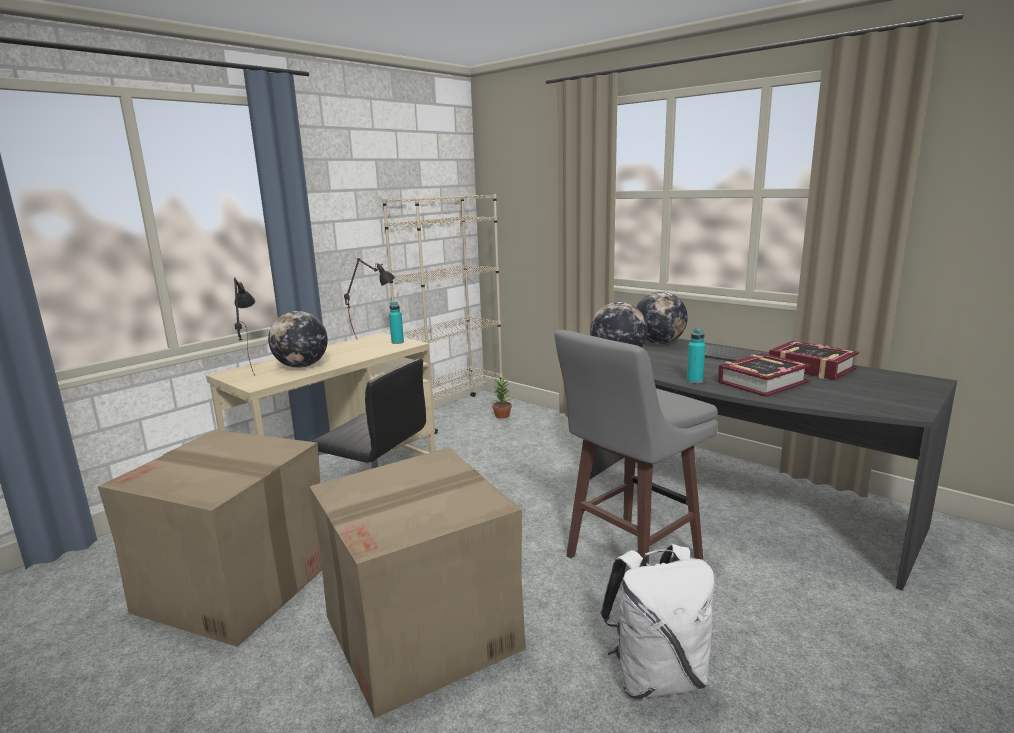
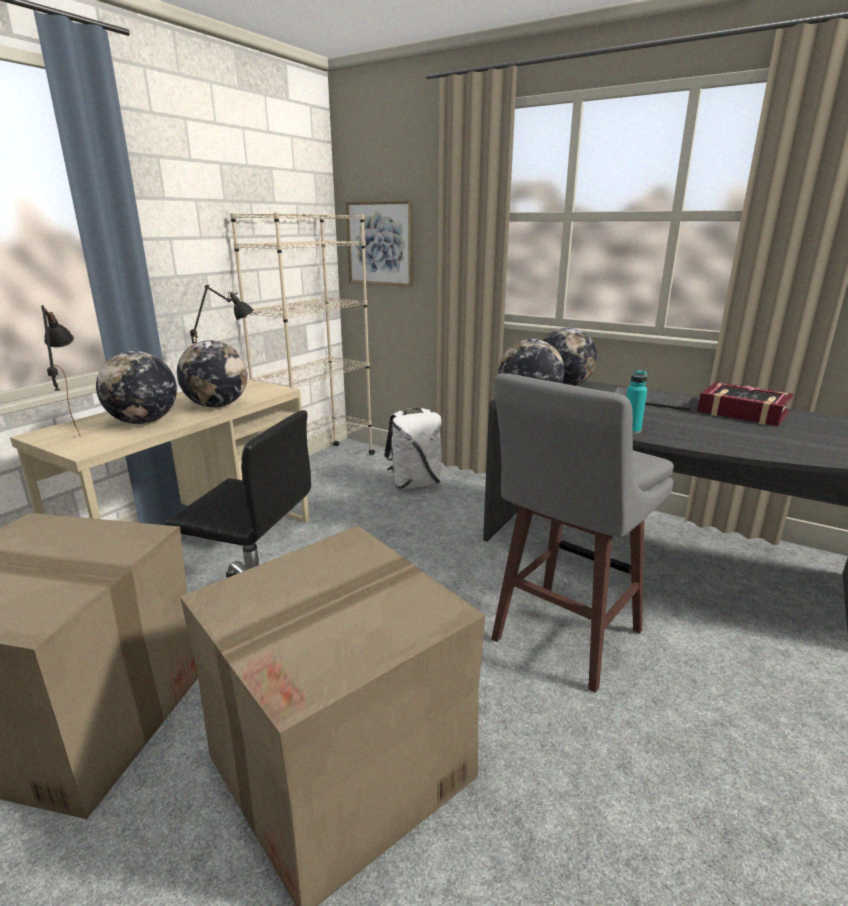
camera: 10 degrees left, 5 degrees up
(359, 355) = (217, 406): none -> globe
(397, 342) = (261, 389): turquoise bottle -> none
(502, 416) = (374, 467): potted plant -> none
(512, 218) = (380, 243): none -> picture
(656, 676) = (645, 799): white backpack -> white backpack (415, 483)
(762, 382) = (704, 430): book -> none

